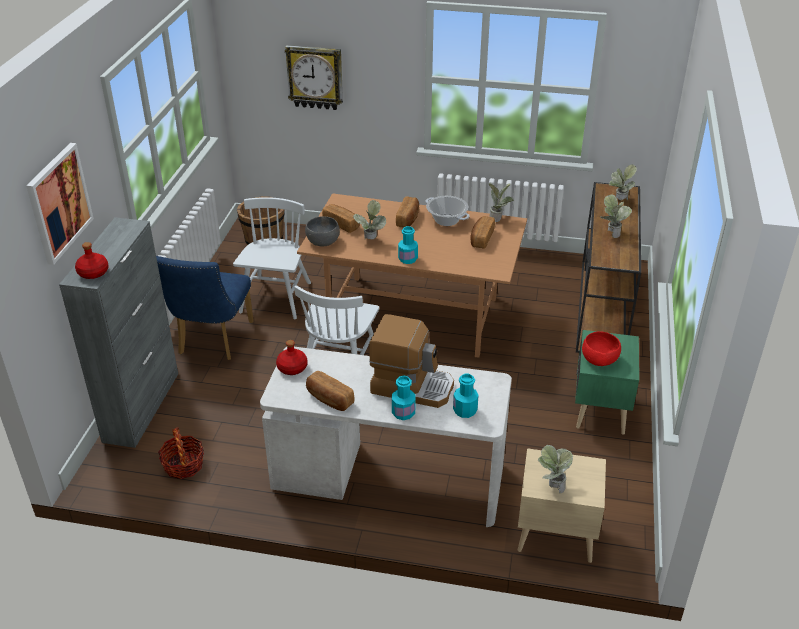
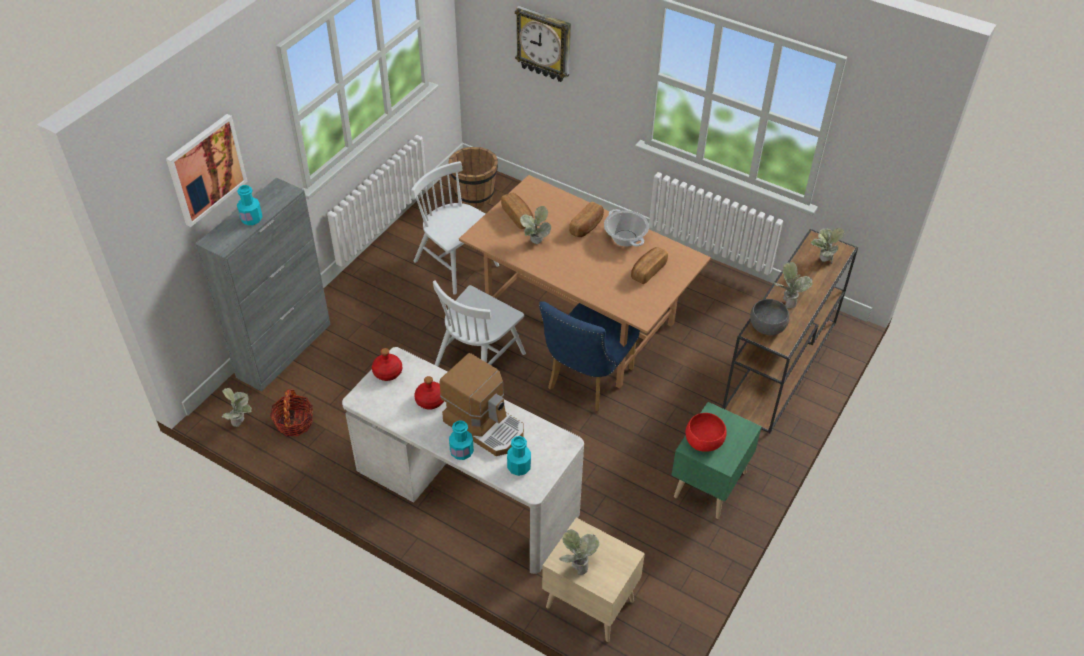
camera: 20 degrees right, 10 degrees up
(93, 272) = (228, 238): red bottle -> red bottle (430, 400)
(212, 341) = (375, 297): blue chair -> blue chair (585, 382)
(276, 298) = (456, 264): white chair -> white chair turned 75 degrees counterclockwise
(323, 241) = (489, 233): grey bowl -> grey bowl (767, 327)
(329, 399) = (403, 416): bread -> none
(408, 259) = (560, 276): turquoise bottle -> turquoise bottle (251, 219)
(498, 218) = (679, 250): potted plant -> potted plant (241, 422)

